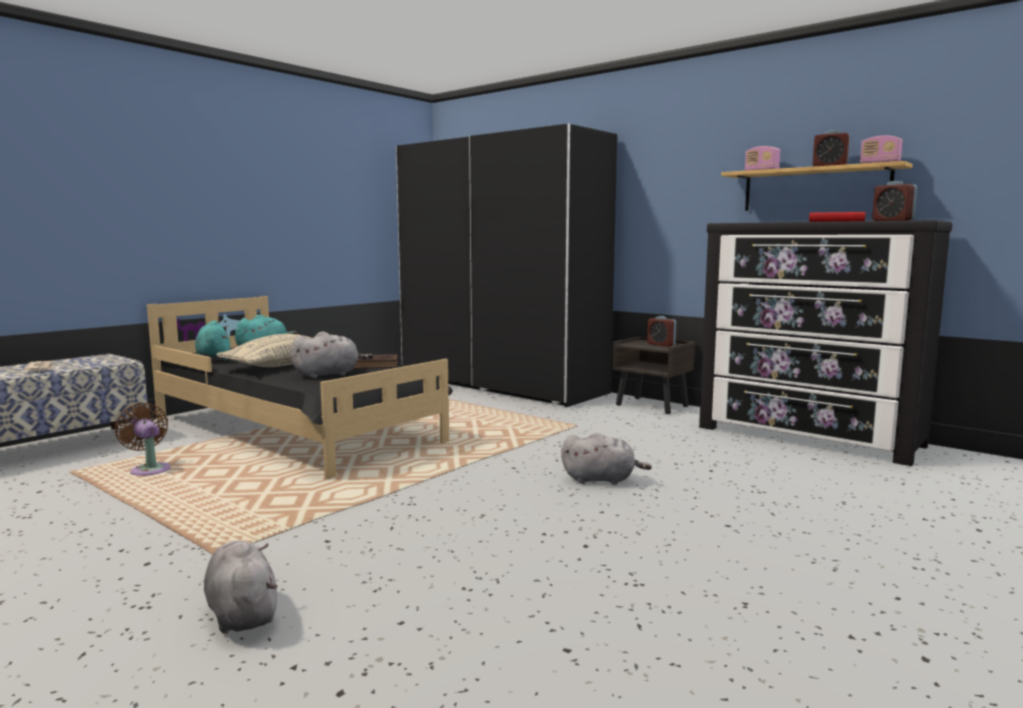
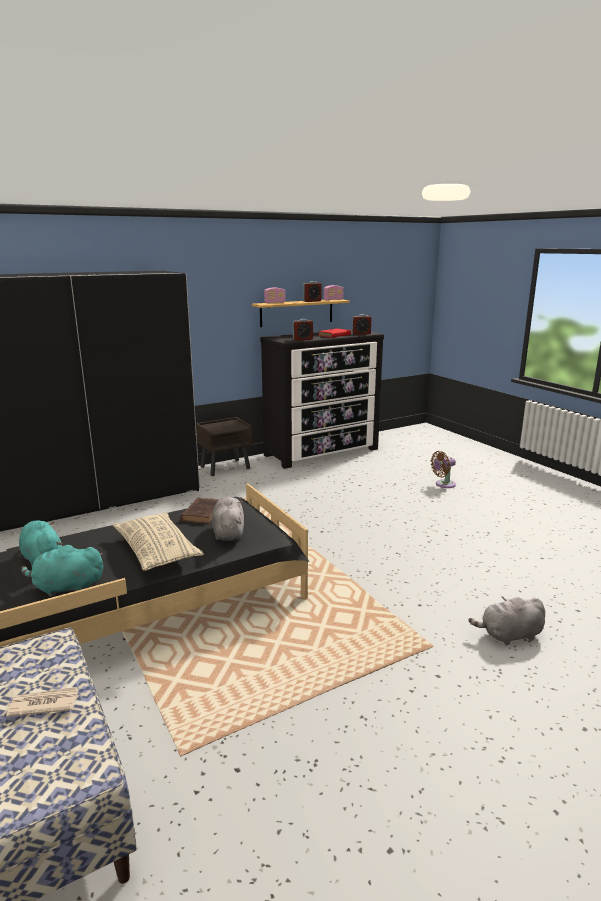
camera: 70 degrees left, 10 degrees up
(149, 469) = (213, 694): brown fan -> brown fan (443, 484)
(601, 480) = (358, 512): grey plush toy -> none
(661, 344) = (227, 425): alarm clock -> alarm clock (302, 339)

